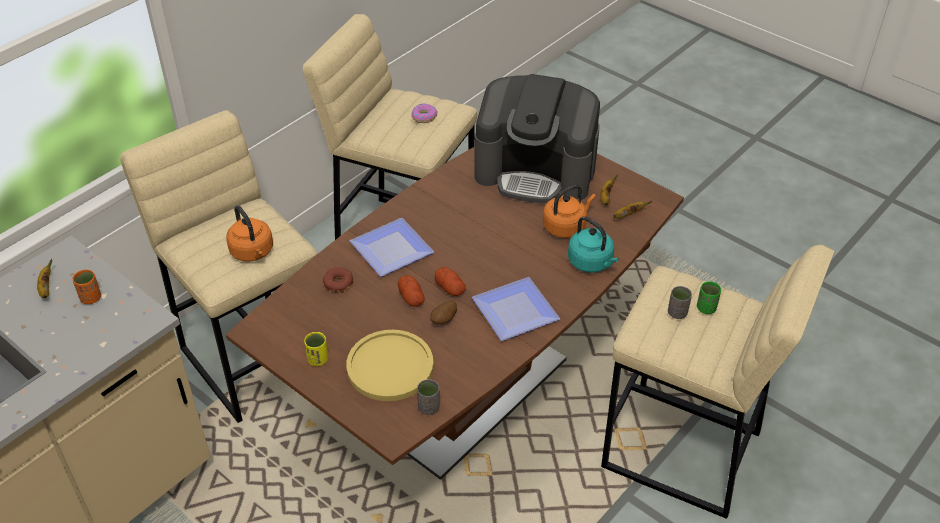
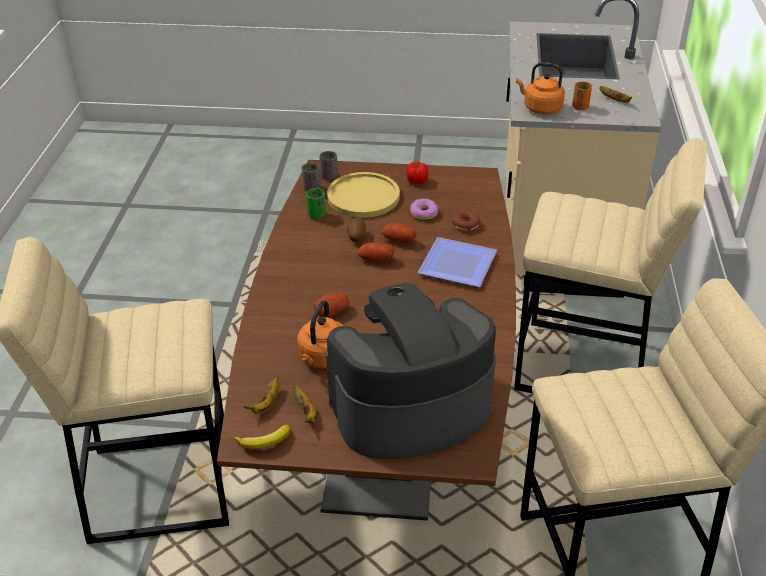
camera: 145 degrees right, 5 degrees down
(253, 252) = (562, 221): orange kettle -> orange kettle (540, 108)
(318, 359) = (417, 180): yellow cup -> tomato
(424, 116) = (611, 422): donut -> donut (424, 213)
(514, 313) = (305, 265): plate -> none
(529, 258) = (332, 312): none -> potato
(592, 263) = (270, 335): turquoise kettle -> none
(646, 192) = (264, 442): none -> banana
(677, 313) = (162, 335): grey cup -> grey cup (329, 176)
(706, 308) = (135, 353): green cup -> green cup (316, 215)

